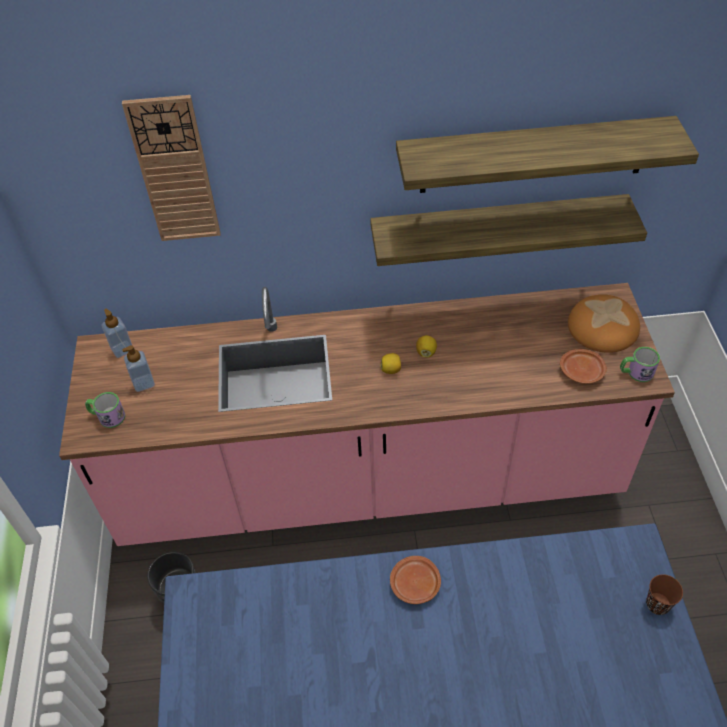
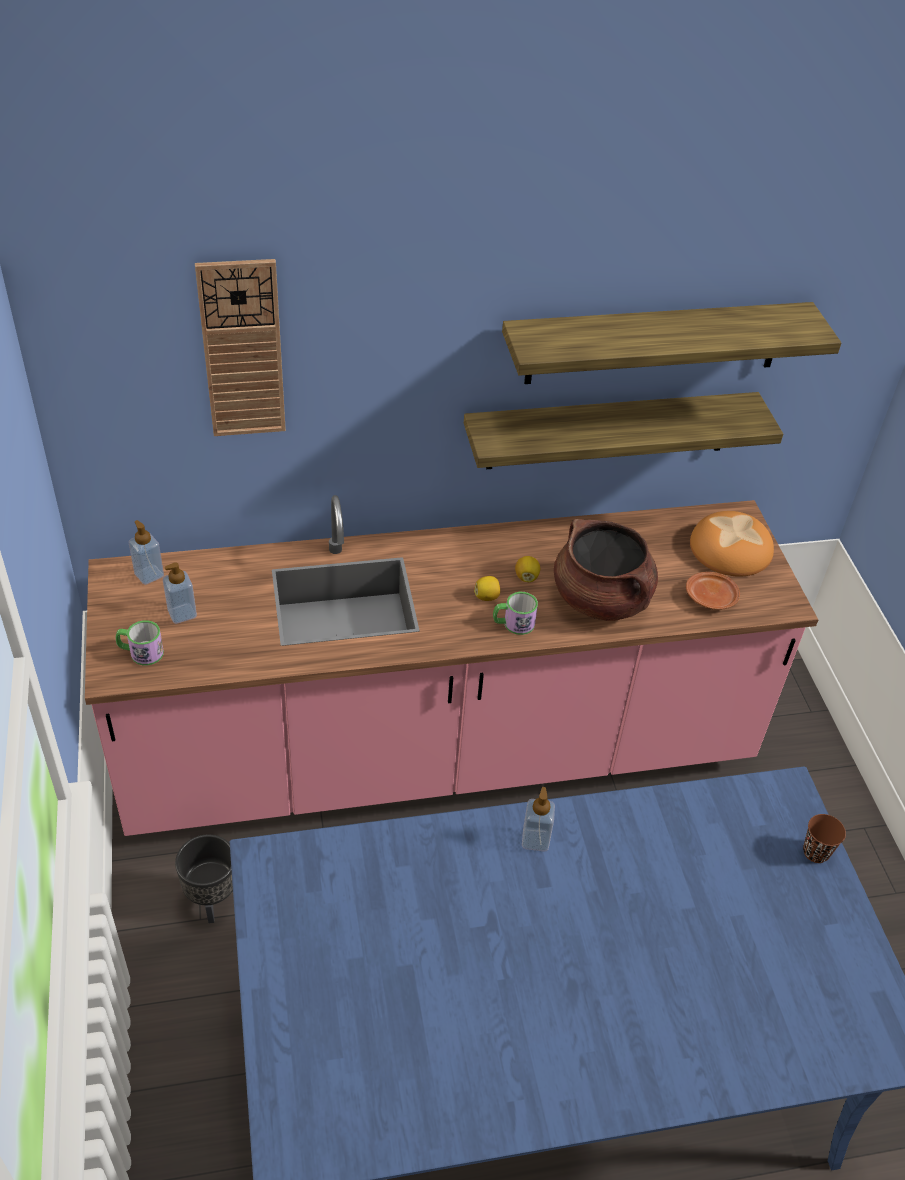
camera: 10 degrees left, 5 degrees down
(415, 584) = (535, 839): brown plate -> soap dispenser
(487, 372) = (601, 599): none -> brown cooking pot
(636, 372) = (772, 598): mug -> mug (513, 624)

